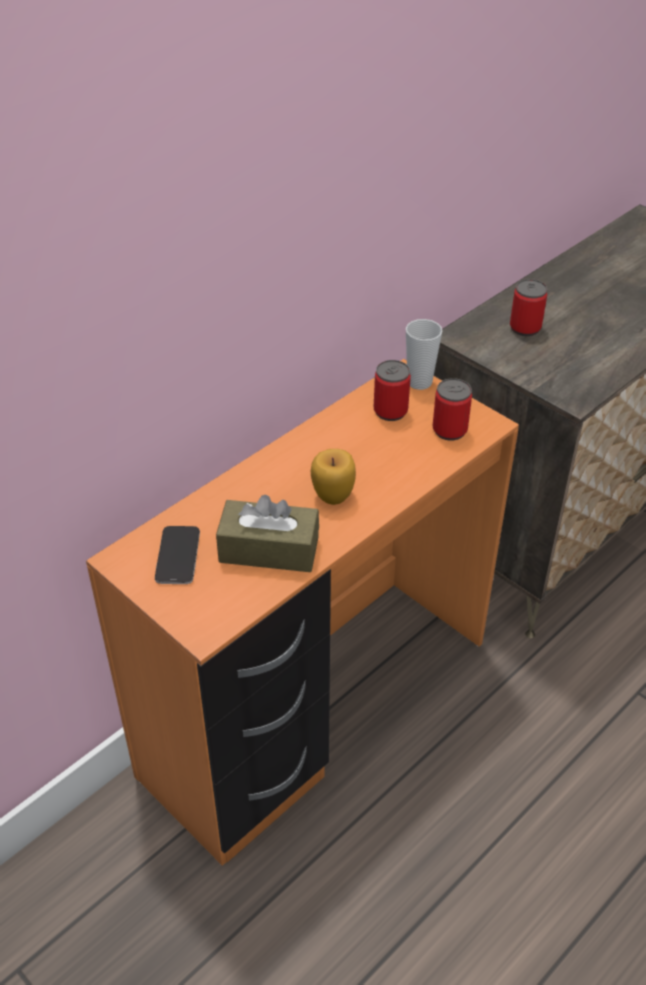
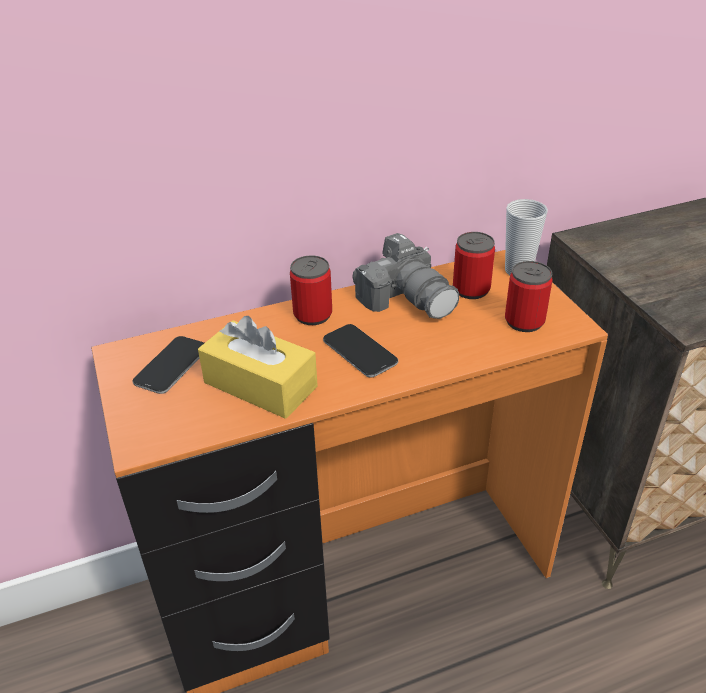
camera: 25 degrees right, 5 degrees down
(269, 550) = (260, 385): brown tissue box -> yellow tissue box
(333, 496) = (359, 352): apple -> phone
(342, 434) = (407, 298): none -> camera
(525, 328) = (664, 245): can -> can (313, 315)

